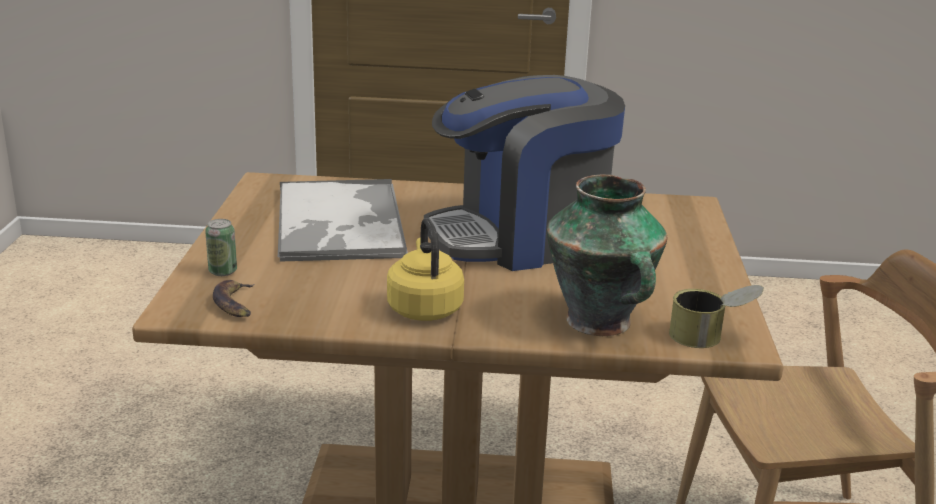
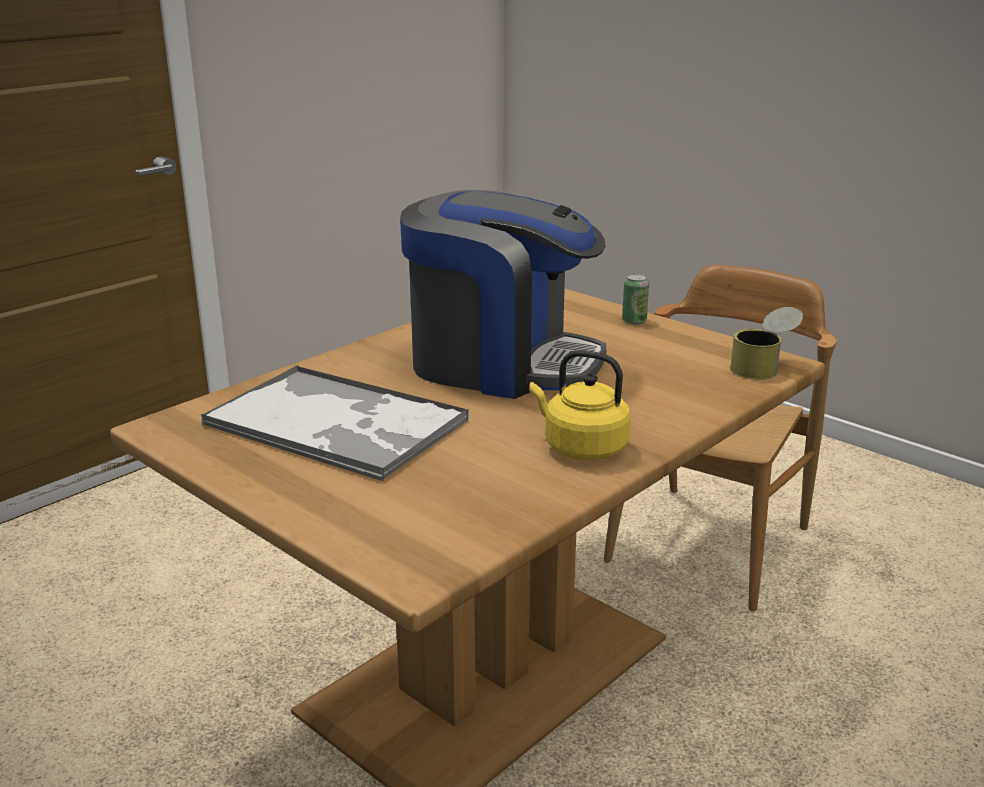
camera: 50 degrees left, 0 degrees up
(223, 271) = (357, 518): can -> can (634, 321)
(235, 304) = (447, 534): banana -> none
(521, 238) = (501, 364): coffee machine -> coffee machine turned 90 degrees counterclockwise
(600, 323) = (696, 392): vase -> none

